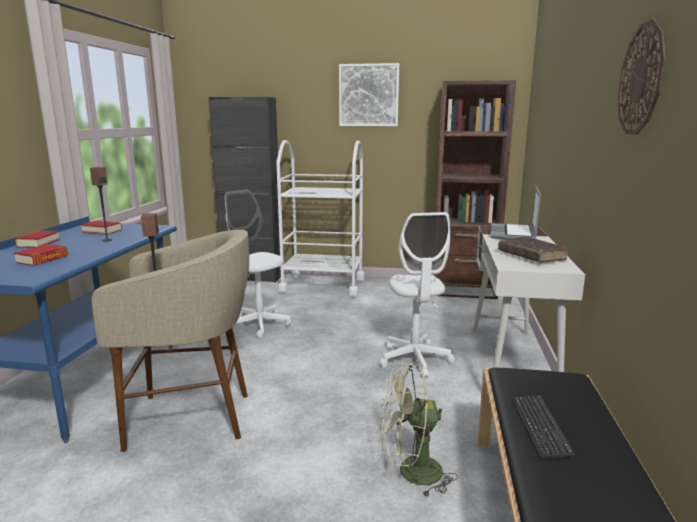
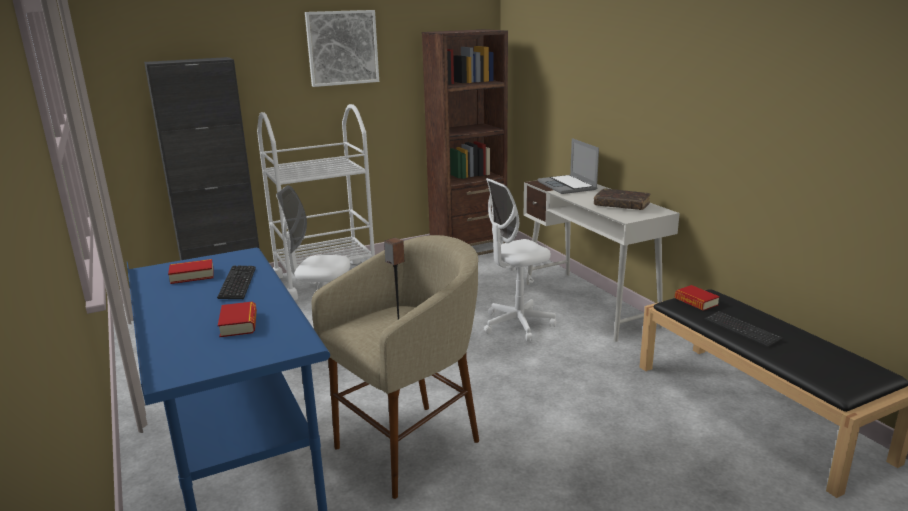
camera: 35 degrees left, 5 degrees up
(38, 243) = (161, 310): book -> book (696, 302)
(107, 240) = (237, 284): speaker -> keyboard
(411, 473) = (631, 407): green fan -> none
(415, 360) = (517, 324): white office chair -> white office chair turned 105 degrees clockwise
(641, 79) = (736, 65): wall clock -> none

